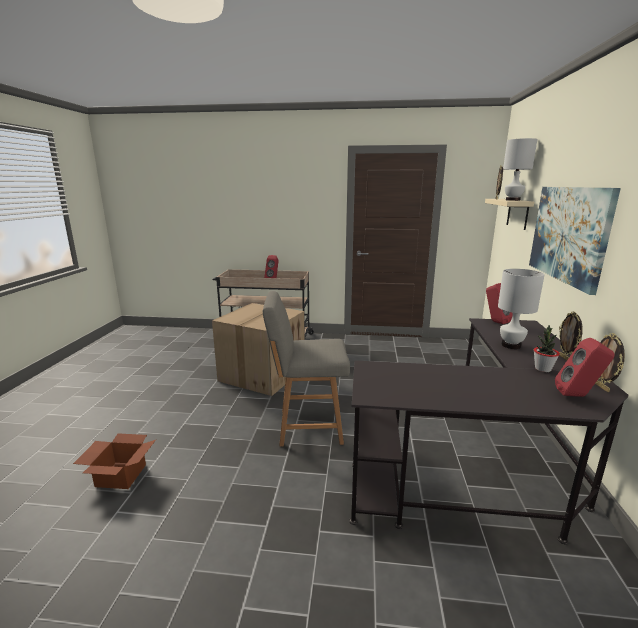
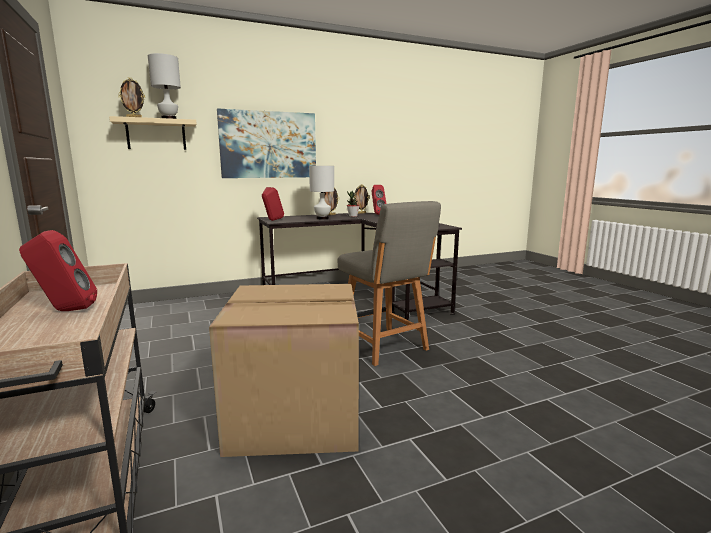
camera: 120 degrees left, 5 degrees down
(120, 475) = (592, 407): cardboard box -> none

